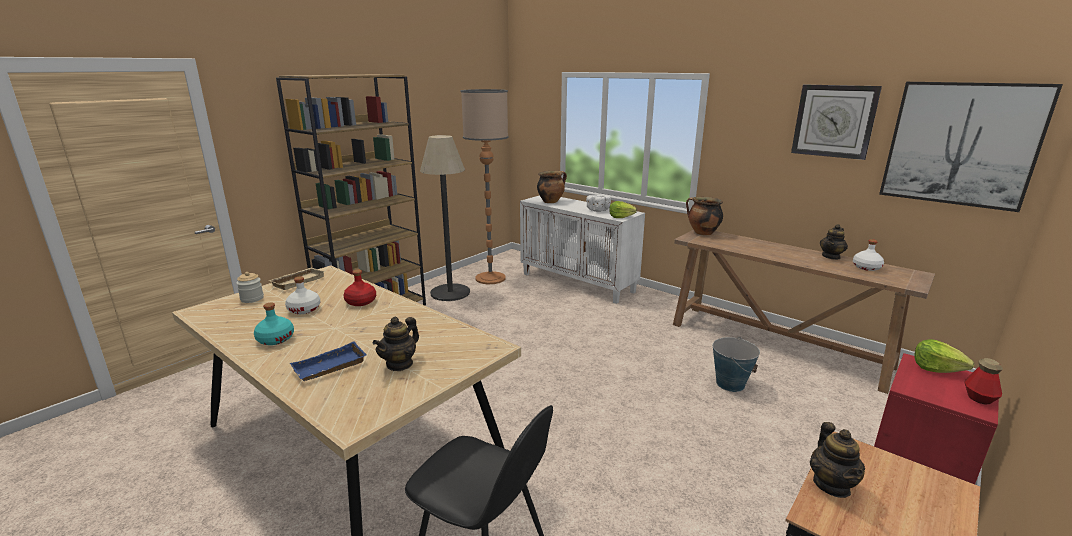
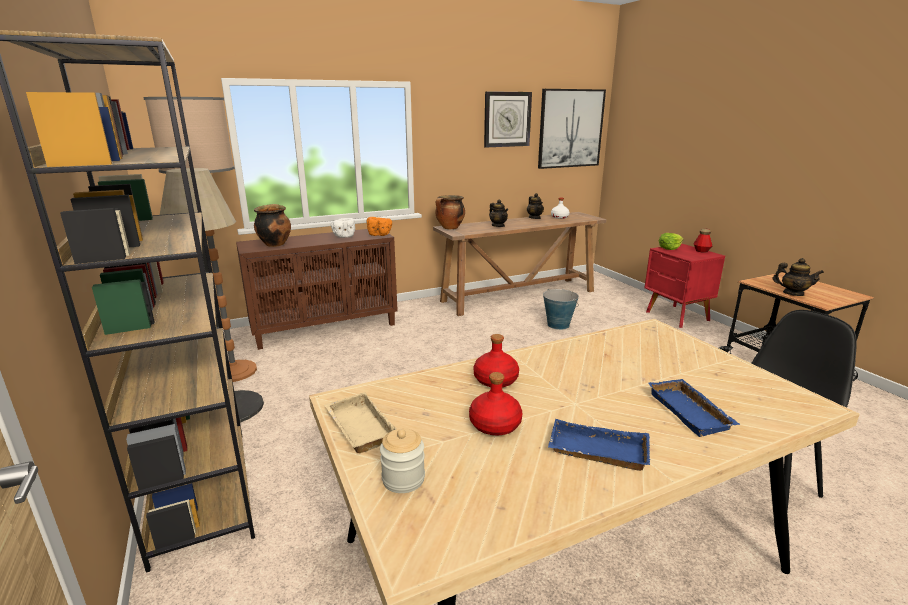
camera: 65 degrees left, 0 degrees up
(275, 339) = (596, 452): turquoise bottle -> blue tray
(304, 309) = (494, 424): white bottle -> red bottle
(399, 364) = (685, 372): teapot -> teapot (498, 226)
(578, 283) = (326, 328): white cabinet -> brown cabinet
(621, 217) = (379, 235): lettuce -> orange bowl

